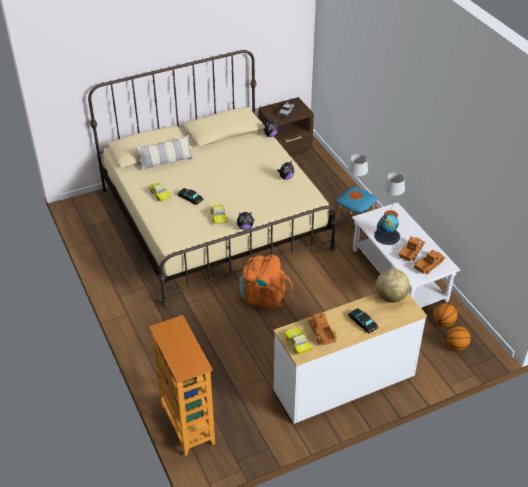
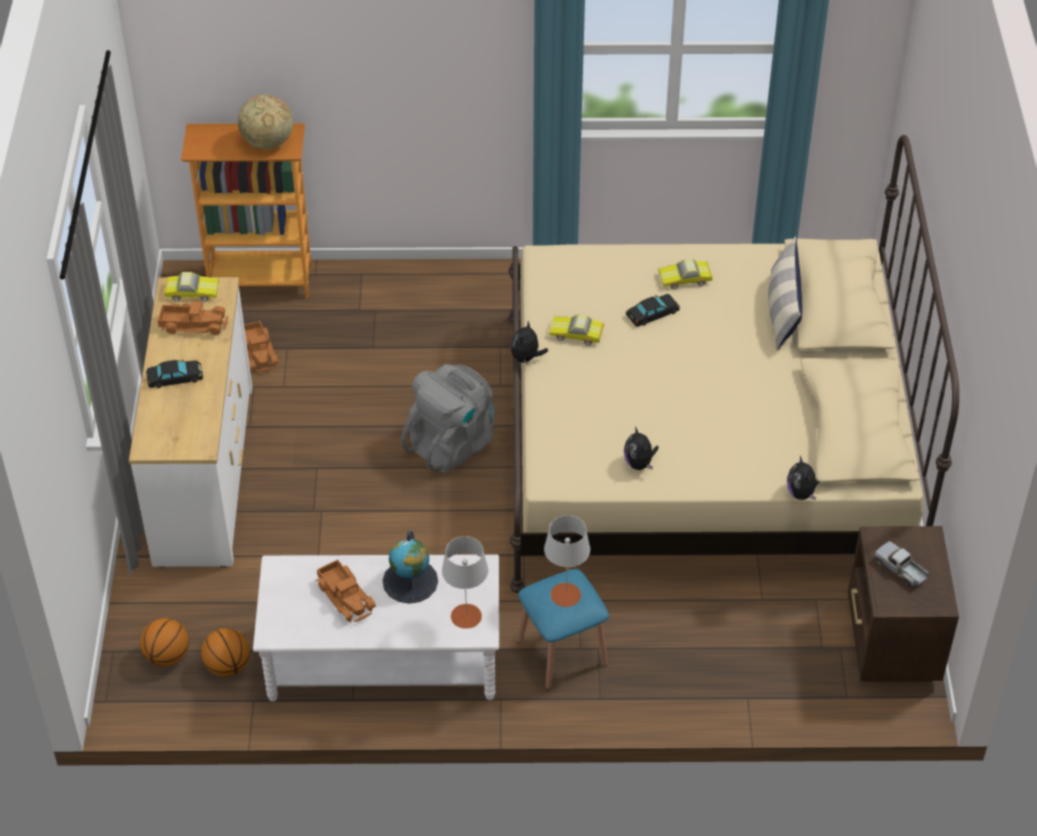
camera: 115 degrees right, 5 degrees up
(263, 297) = (452, 443): orange backpack -> grey backpack
(391, 297) = (197, 433): globe -> globe (267, 143)
(428, 264) = (296, 606): toy truck -> toy truck (259, 352)

